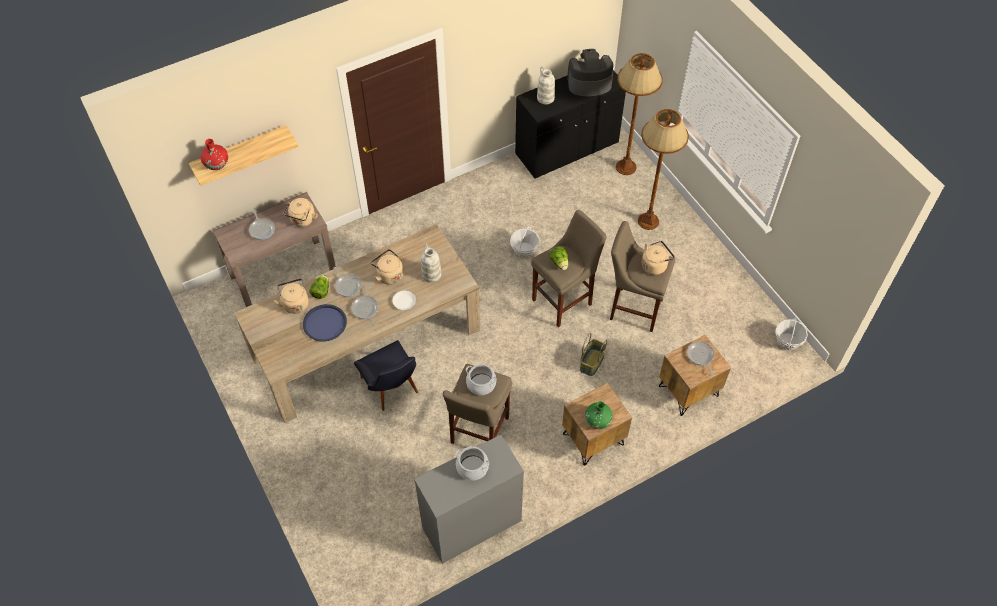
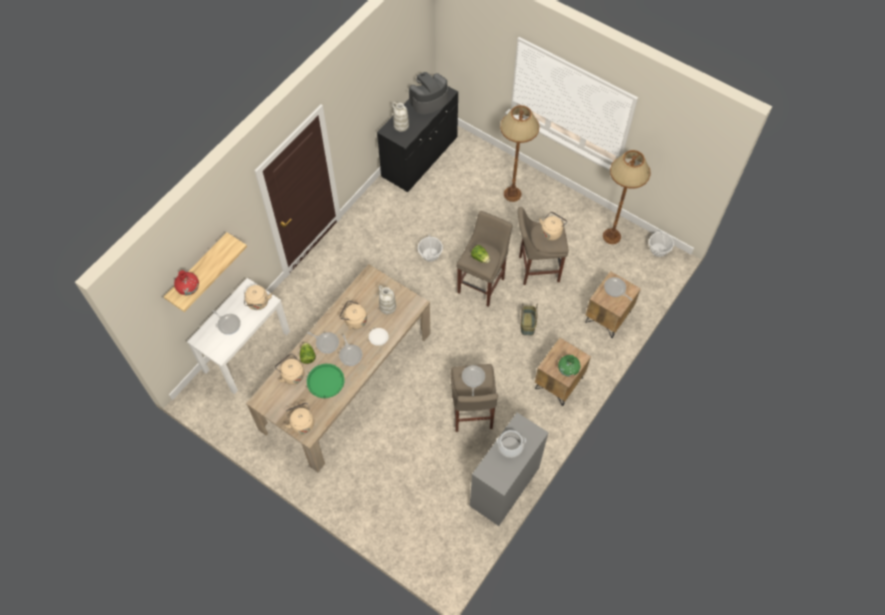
camera: 25 degrees left, 5 degrees up
(276, 355) = (302, 423): none -> beige kettle
(283, 273) = (247, 351): brown console table -> white console table
(324, 323) = (325, 381): blue tray -> green tray
(392, 389) = (388, 409): black chair -> none
(481, 384) = (473, 378): cooking pot -> frying pan
(626, 167) = (473, 155): brown floor lamp -> brown floor lamp (611, 236)

